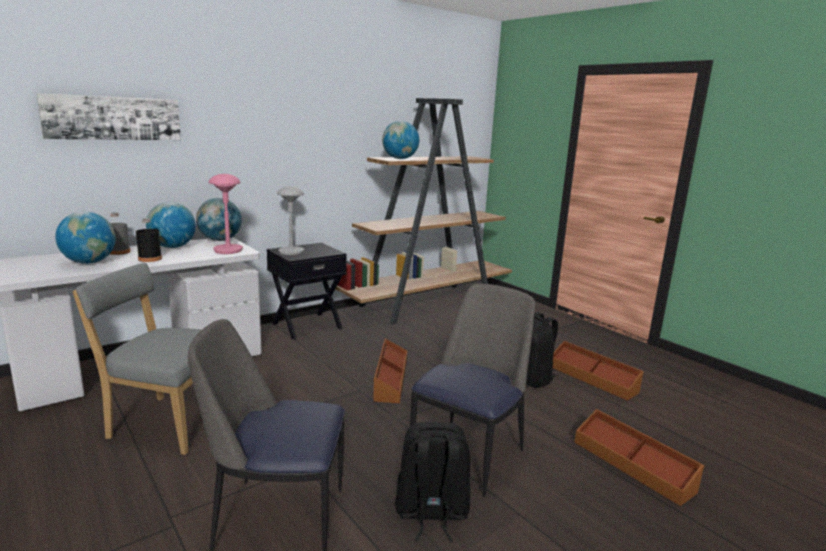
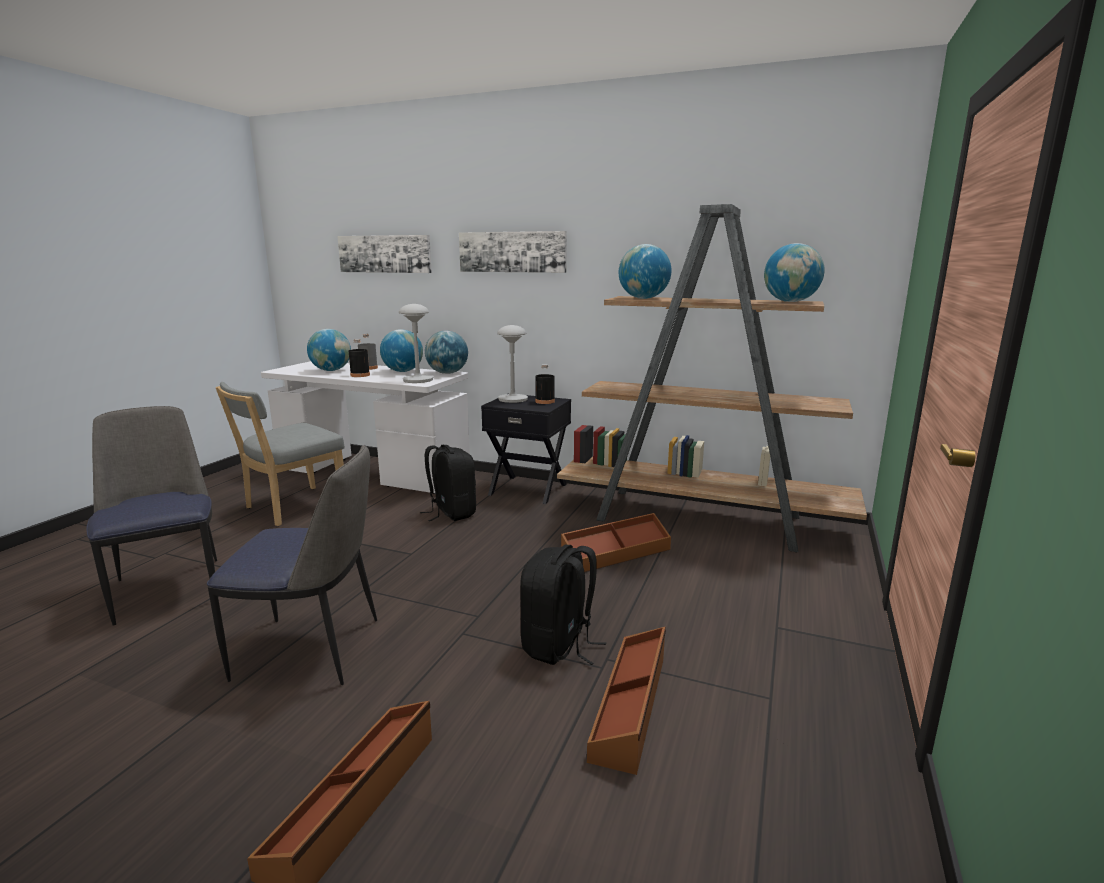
camera: 60 degrees right, 0 degrees up
(167, 423) = (292, 507): grey chair -> grey chair turned 120 degrees counterclockwise
(228, 250) = (418, 380): pink table lamp -> grey table lamp
(268, 120) = (512, 252): none -> picture
(316, 248) = (545, 401): none -> black bottle
(390, 379) = (452, 560): brown storage box -> brown storage box (615, 554)
(431, 513) = (188, 656): black backpack -> black backpack (451, 513)
(468, 157) = (790, 302): none -> globe

